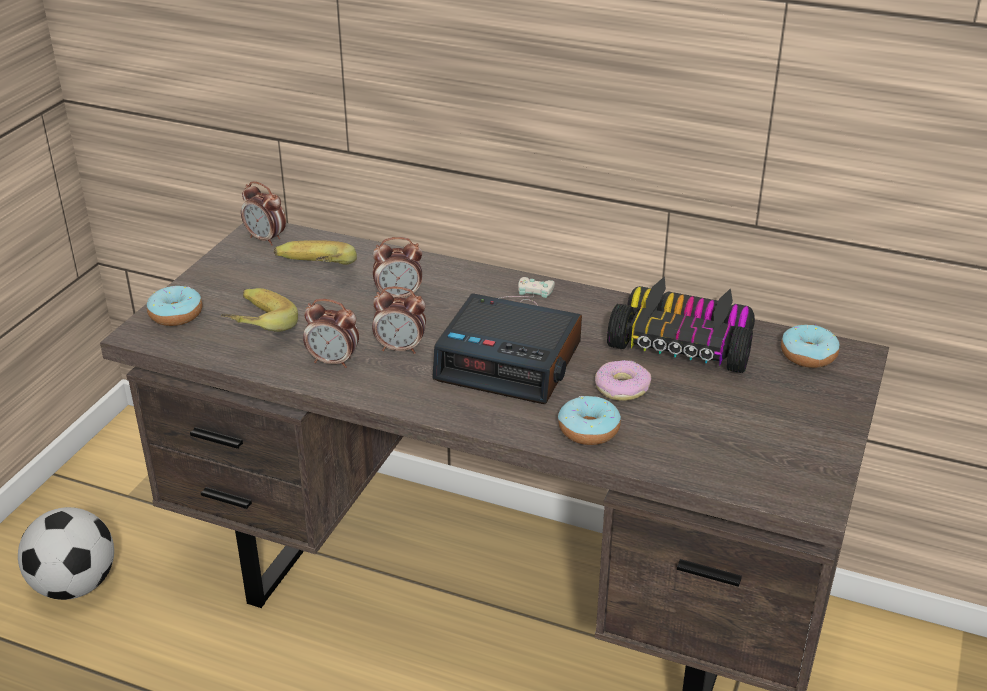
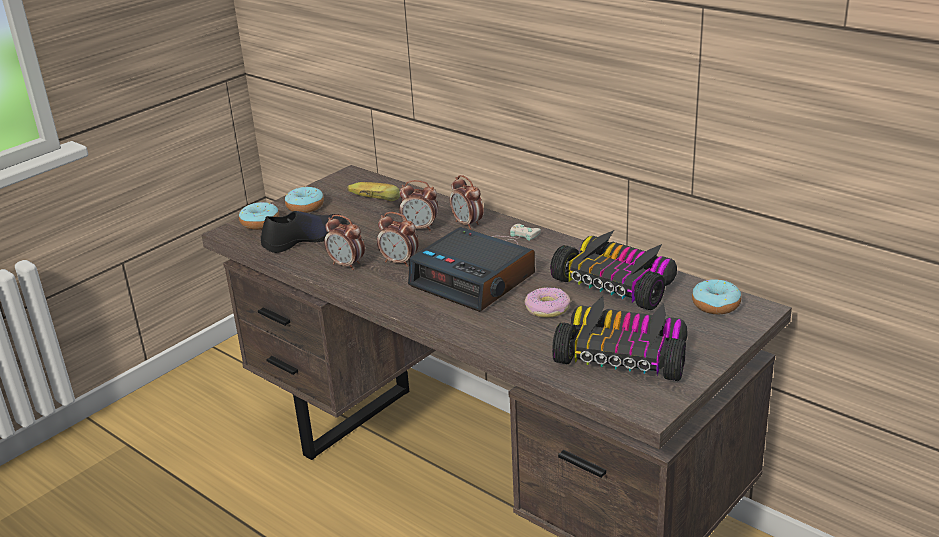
camera: 20 degrees right, 5 degrees down
(75, 585) = (194, 422): football -> none
(253, 331) = (305, 239): banana -> black shoe
(266, 239) = (351, 181): alarm clock -> alarm clock (467, 224)
(588, 430) = (502, 334): donut -> donut (305, 207)
(745, 437) = (623, 355): none -> toy car

